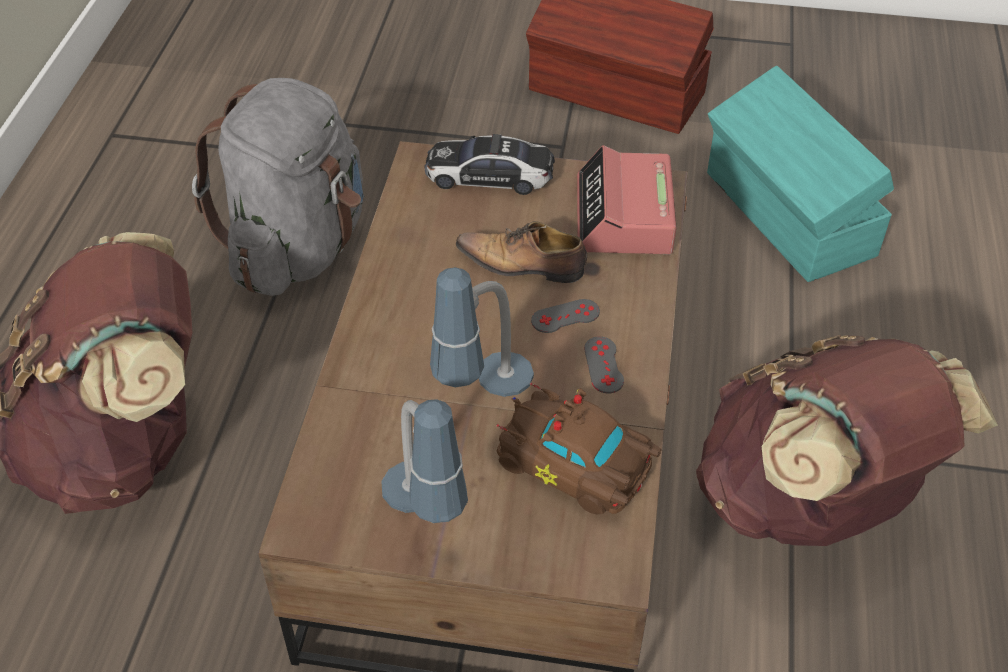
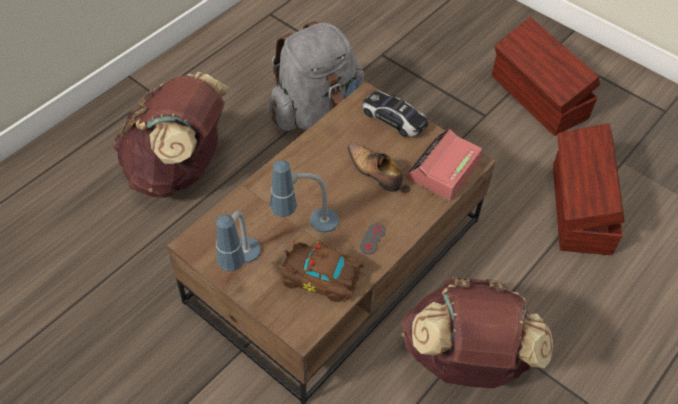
camera: 30 degrees right, 5 degrees up
(565, 316) = (373, 206): grey game controller -> none
(576, 467) = (322, 279): brown toy car -> brown toy car turned 45 degrees counterclockwise
(787, 215) = (579, 209): turquoise storage box -> brown storage box

